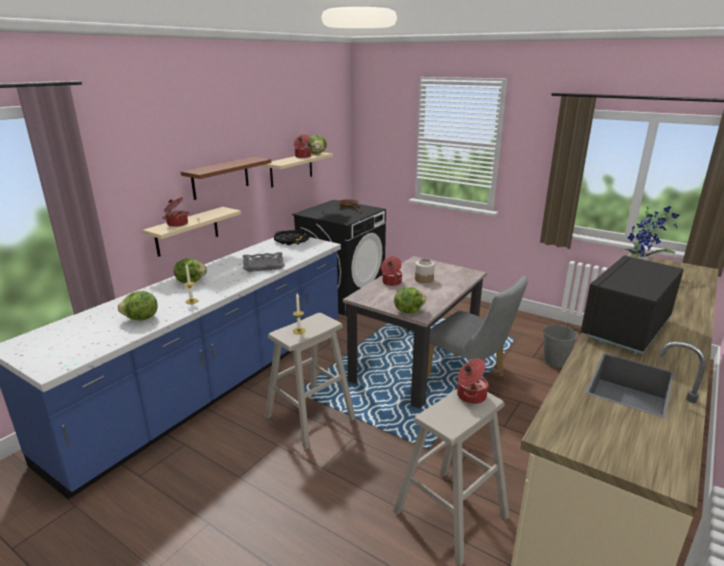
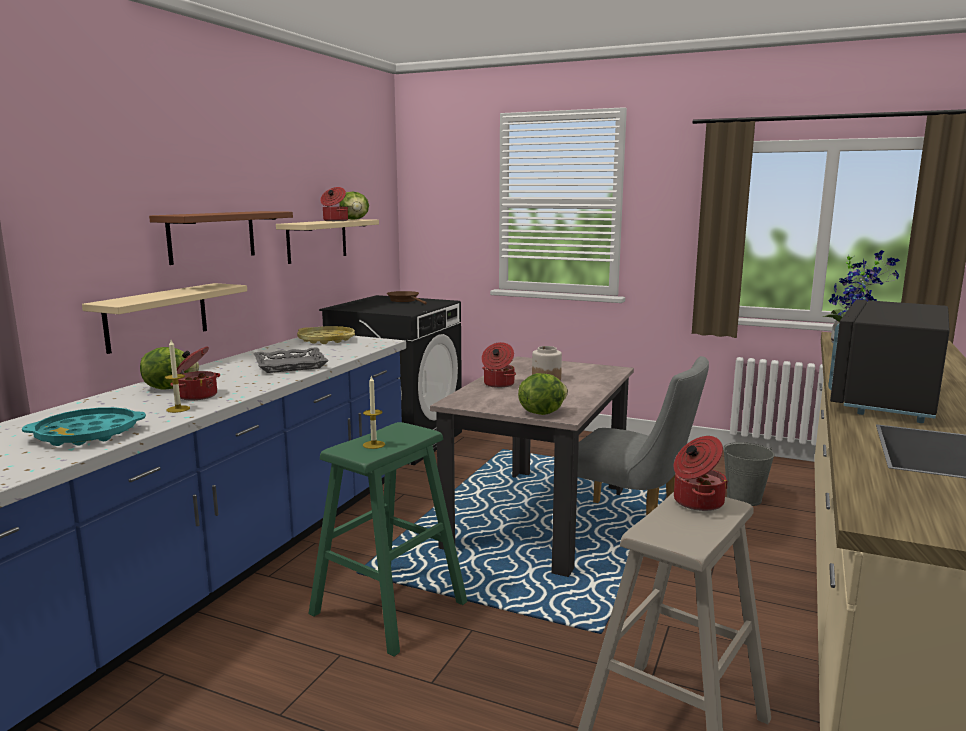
camera: 10 degrees left, 10 degrees down
(141, 319) = (87, 434): lettuce -> turquoise tray
(177, 224) = (143, 297): cooking pot -> cooking pot (197, 395)
(291, 240) = (326, 339): black tray -> yellow tray
(310, 417) = (389, 607): beige stool -> green stool

